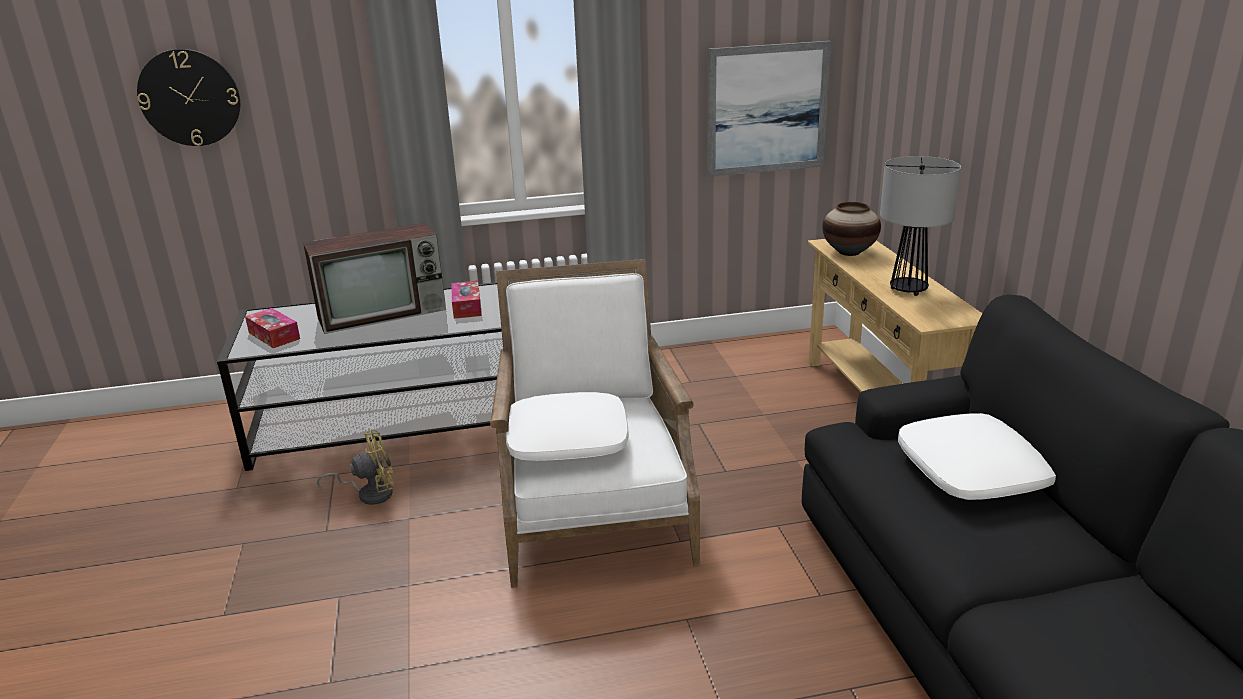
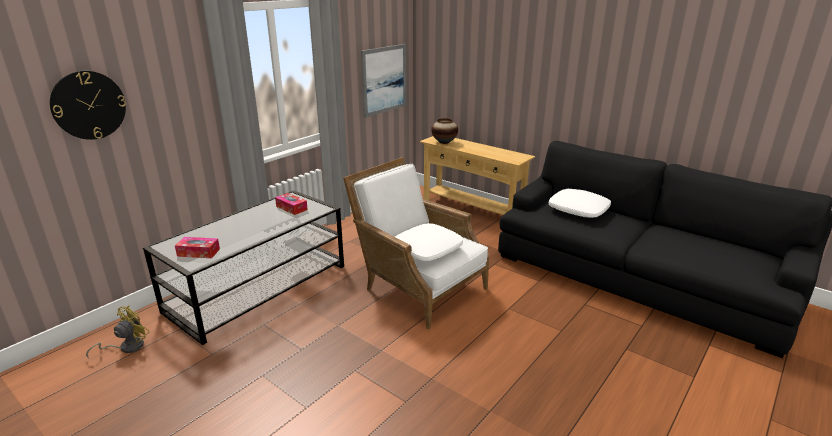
camera: 40 degrees left, 0 degrees up
(370, 493) = (299, 324): yellow fan -> yellow fan (127, 347)
(384, 313) = (248, 223): television -> none
(909, 290) = (490, 151): table lamp -> none

